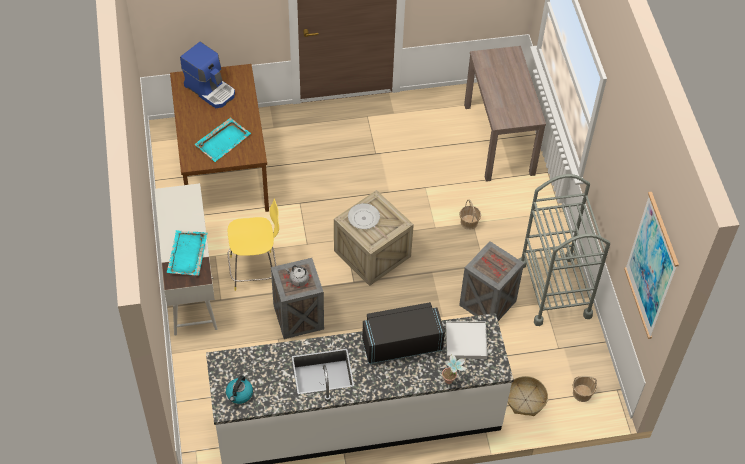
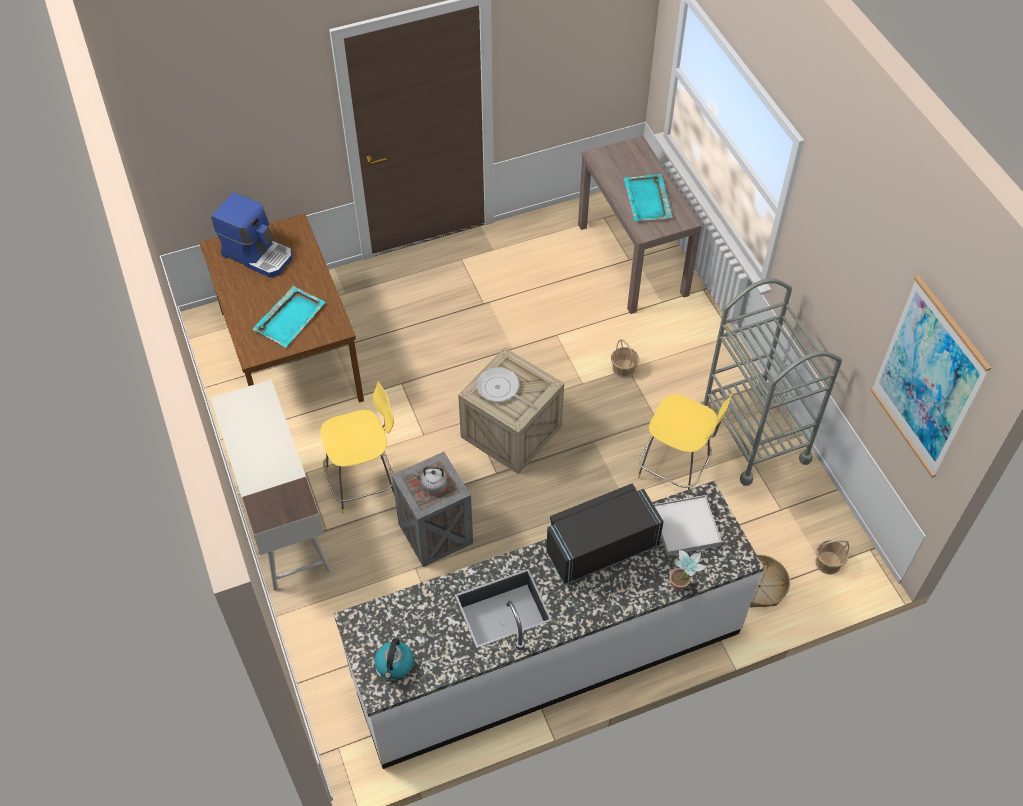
camera: 10 degrees left, 0 degrees up
(187, 254) = (275, 479): turquoise tray -> turquoise tray (647, 200)
(488, 304) = (676, 469): crate -> yellow stool

